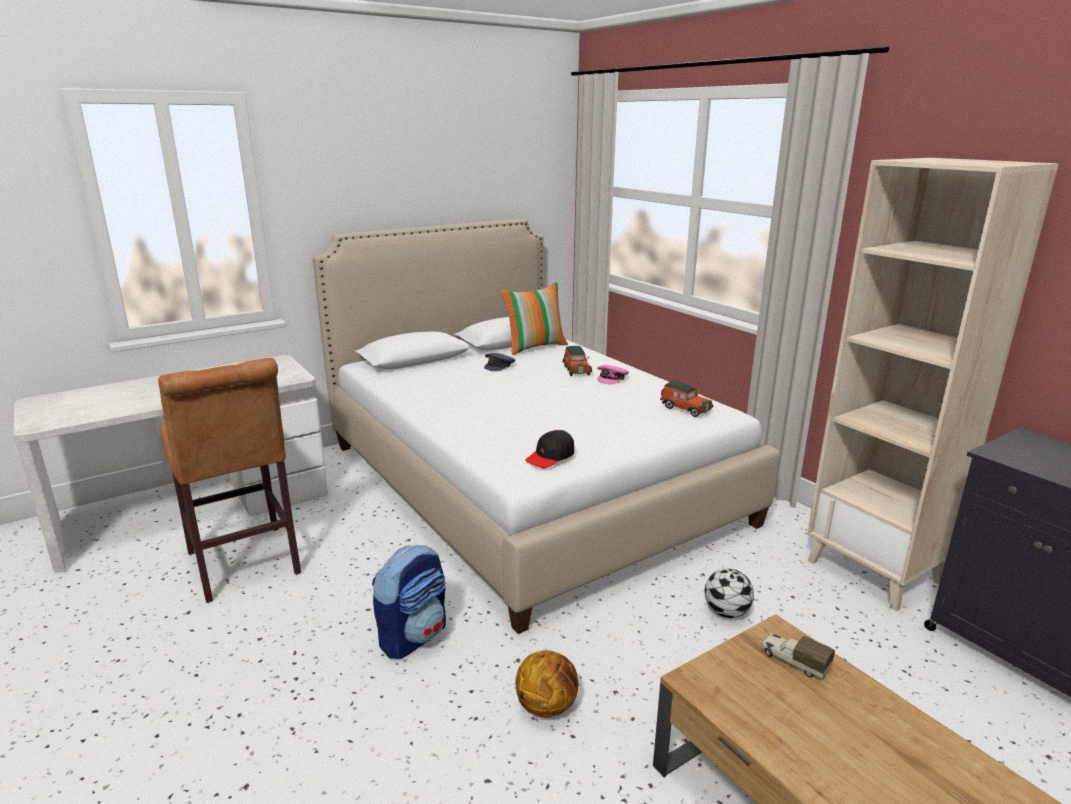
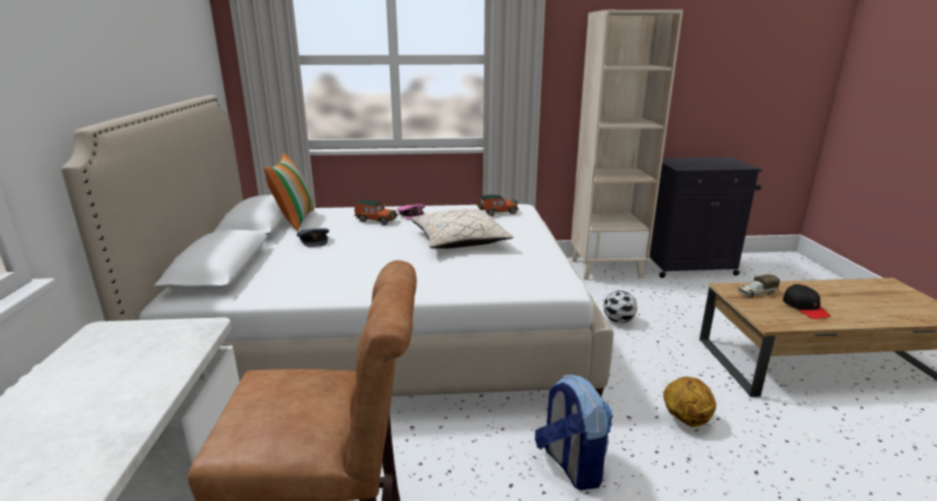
camera: 60 degrees left, 0 degrees up
(550, 457) = (538, 265): black cap -> black cap (805, 308)
(573, 412) = (459, 241): none -> beige pillow

